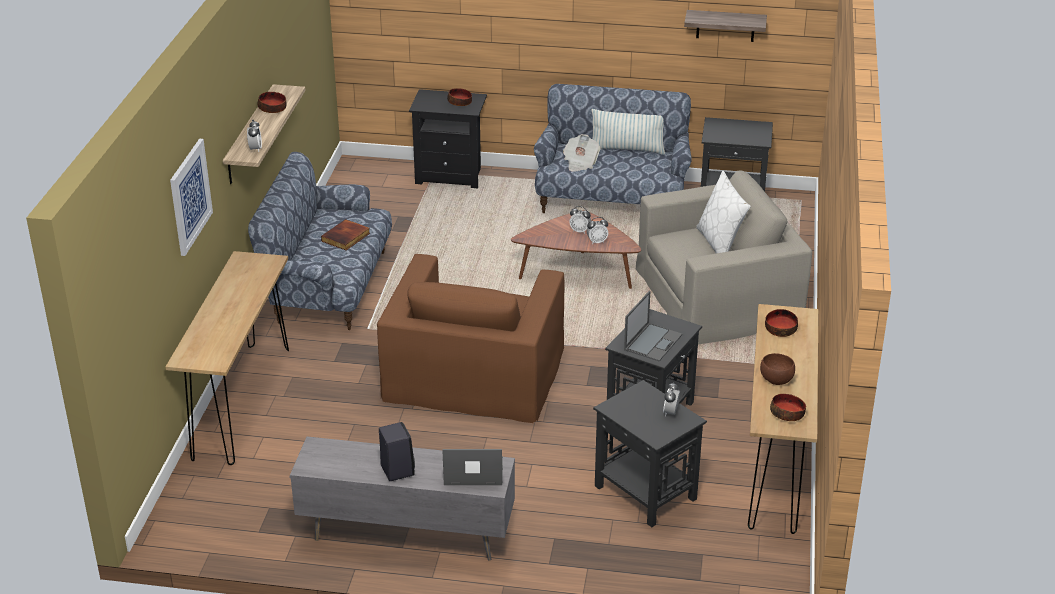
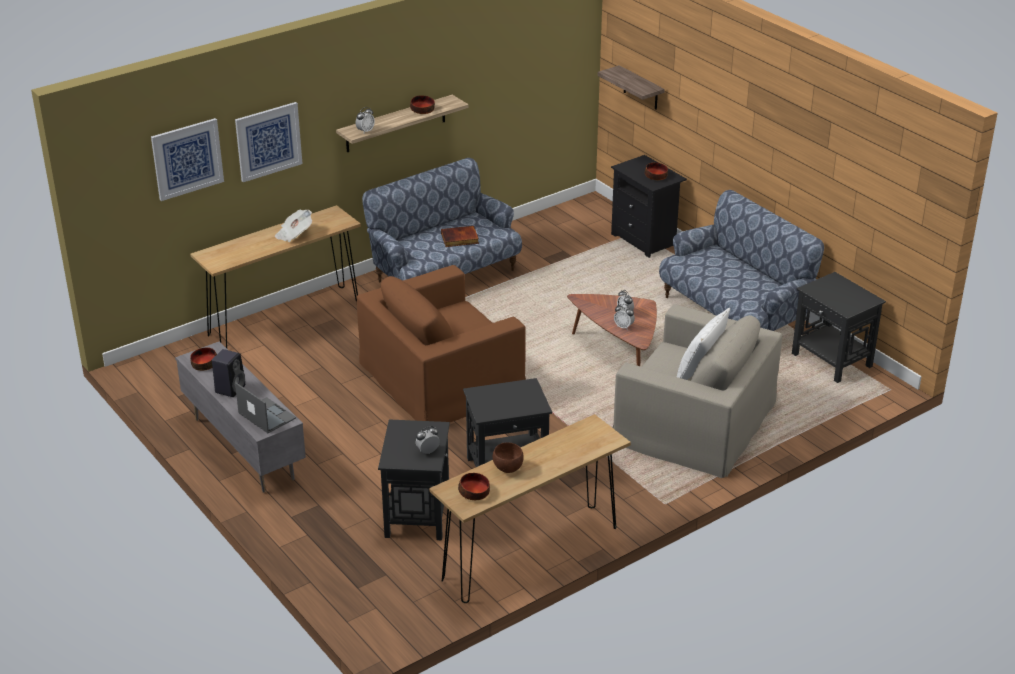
camera: 45 degrees right, 0 degrees up
(149, 247) = (187, 159): none -> picture
(580, 163) = (704, 265): newspaper -> newspaper (294, 234)
(627, 149) = (759, 272): pillow -> none
(653, 342) = (499, 402): laptop -> none
(725, 25) = (860, 188): shelf -> shelf (640, 88)
(780, 329) = (576, 438): bowl -> bowl (204, 364)

